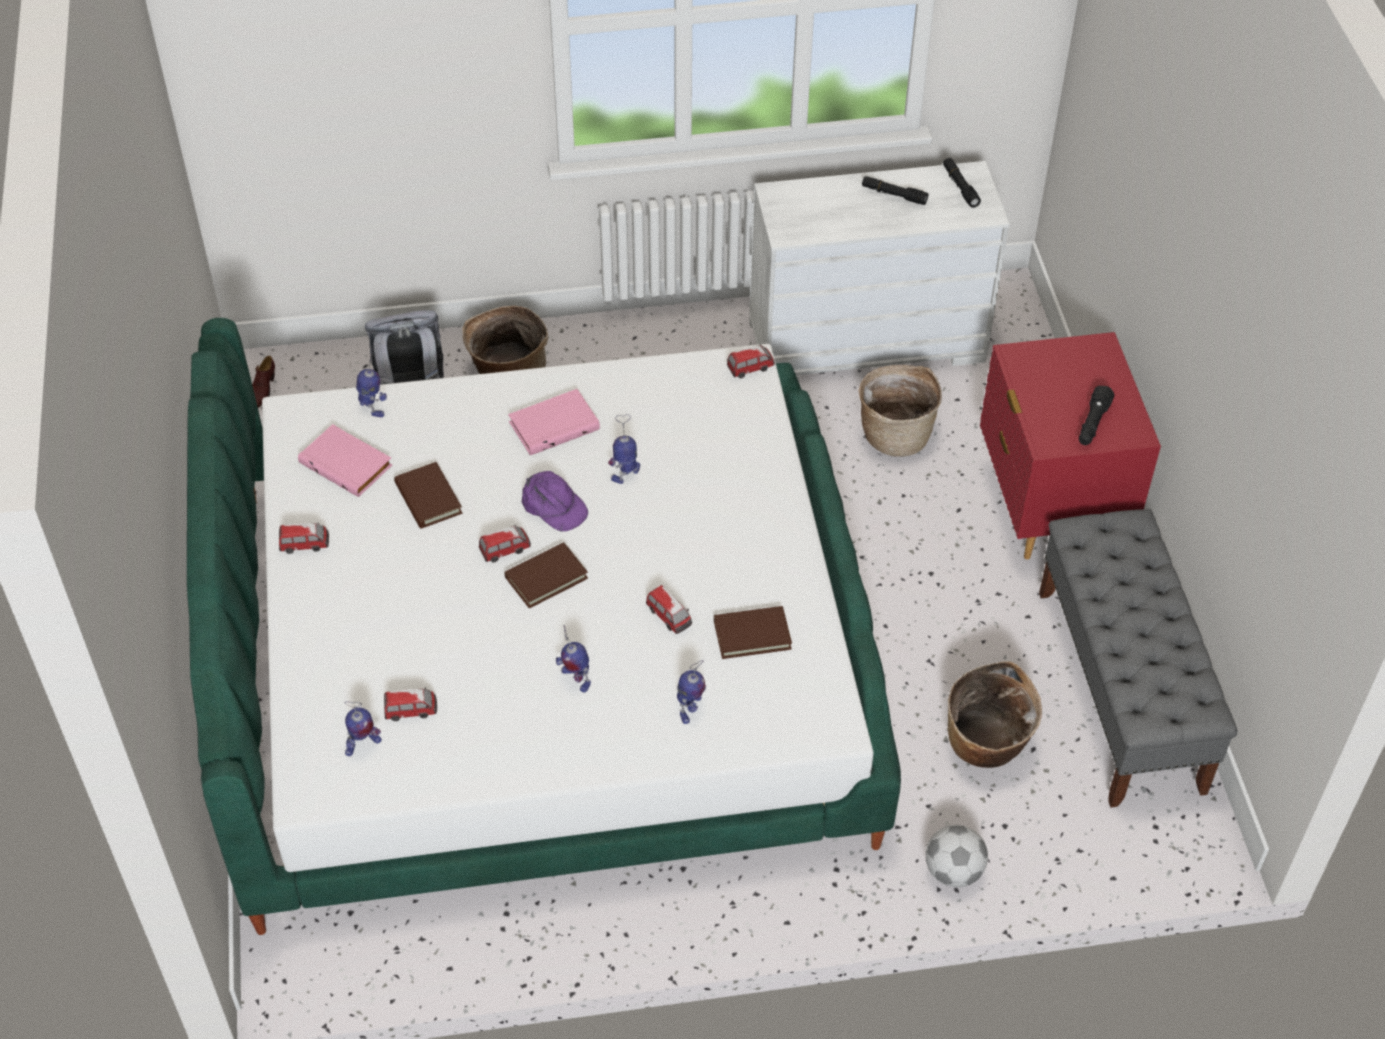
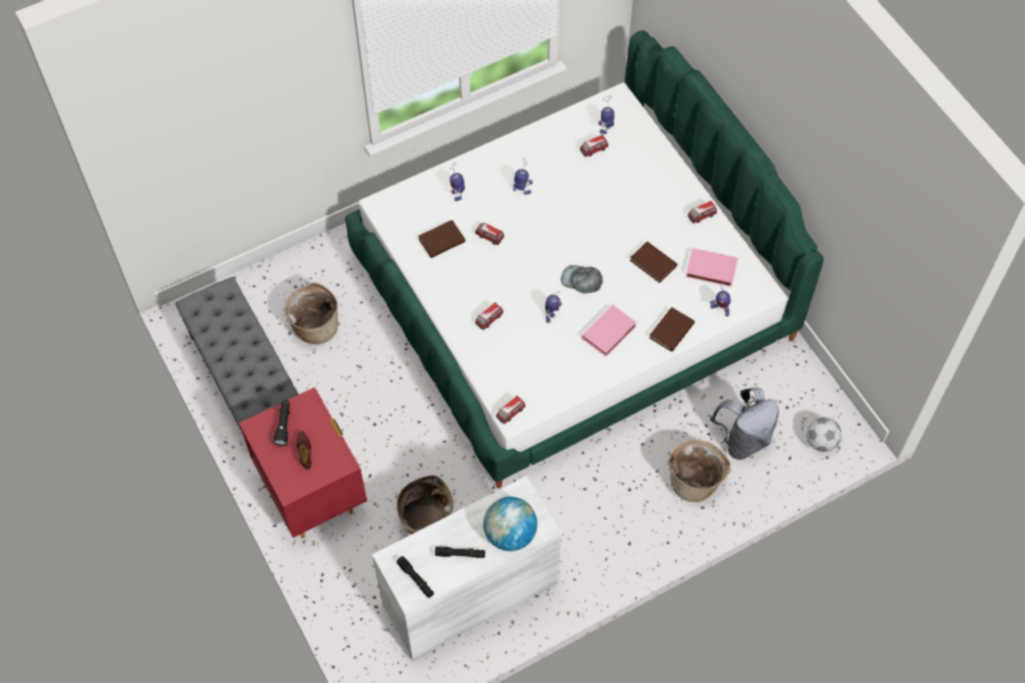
camera: 160 degrees right, 10 degrees up
(263, 389) = (840, 418): brown shoe -> brown shoe (304, 451)
(505, 550) = (594, 246): toy car -> toy car (489, 320)
(546, 578) = (564, 238): brown book -> brown book (671, 331)
(554, 506) = (582, 280): purple cap -> grey cap
(821, 197) = (510, 534): none -> globe
(953, 871) = (316, 255): football -> football (821, 442)

